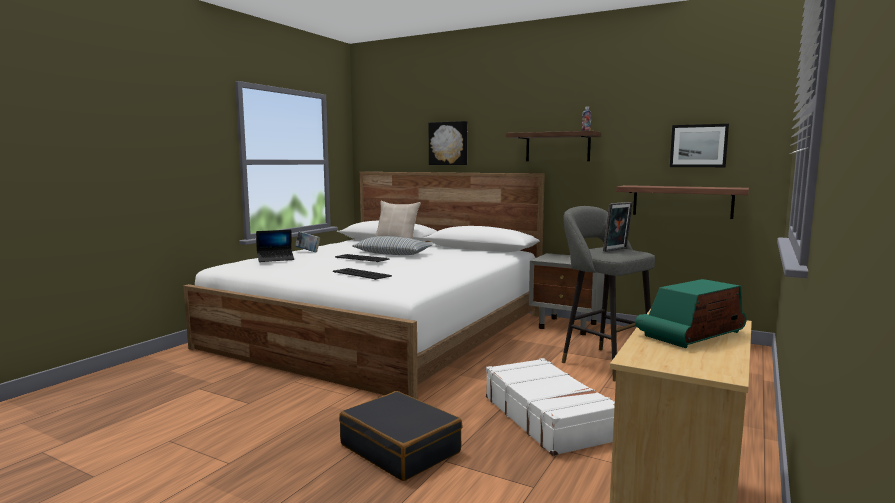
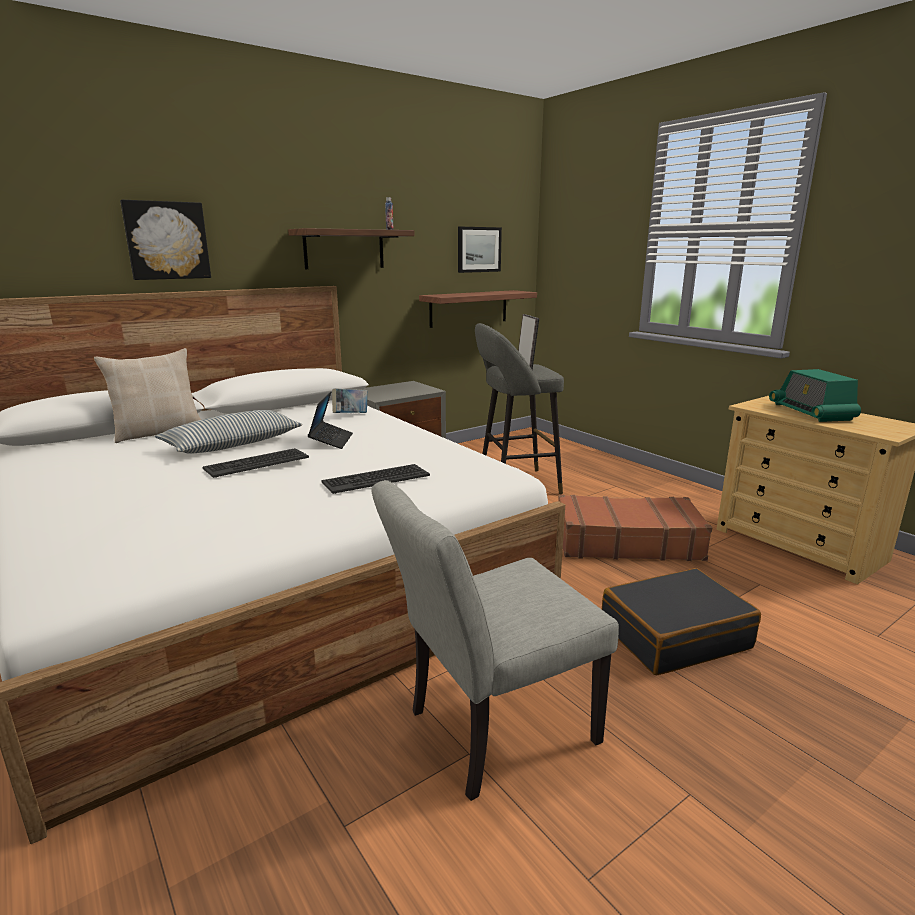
camera: 65 degrees left, 10 degrees up
(267, 405) = (489, 731): none -> grey chair
(275, 259) = (152, 521): laptop -> laptop (331, 440)
(308, 251) = (81, 492): book -> book (350, 415)
(547, 417) = (626, 542): white suitcase -> brown suitcase

